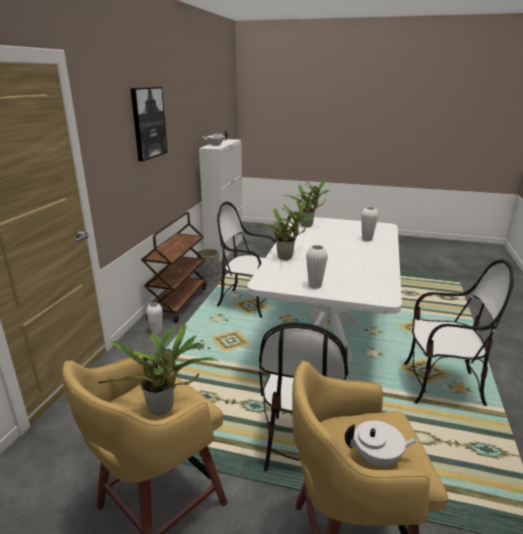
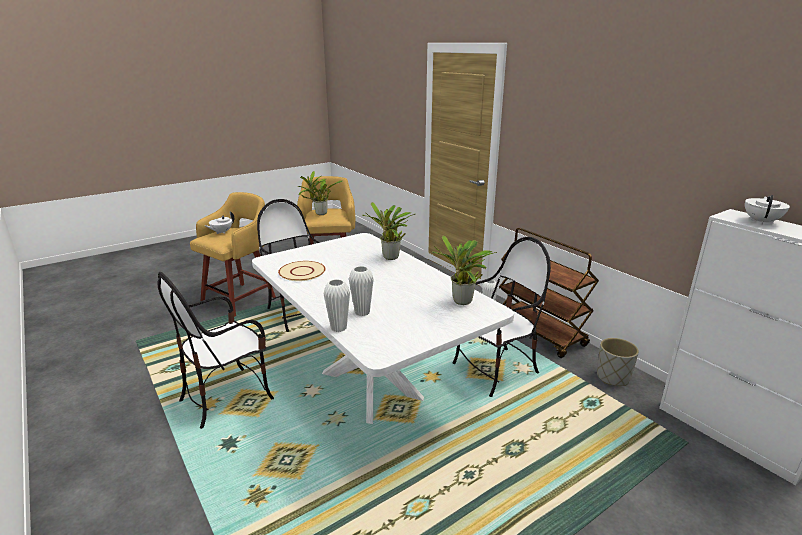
camera: 130 degrees right, 0 degrees up
(148, 123) = (600, 125): picture -> none
(315, 286) = (327, 248): white vase -> white vase (338, 328)
(368, 274) = (302, 272): none -> beige plate

